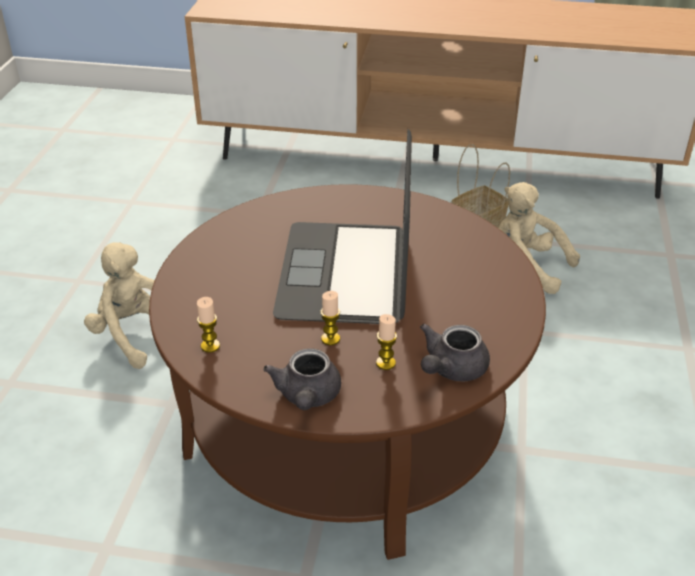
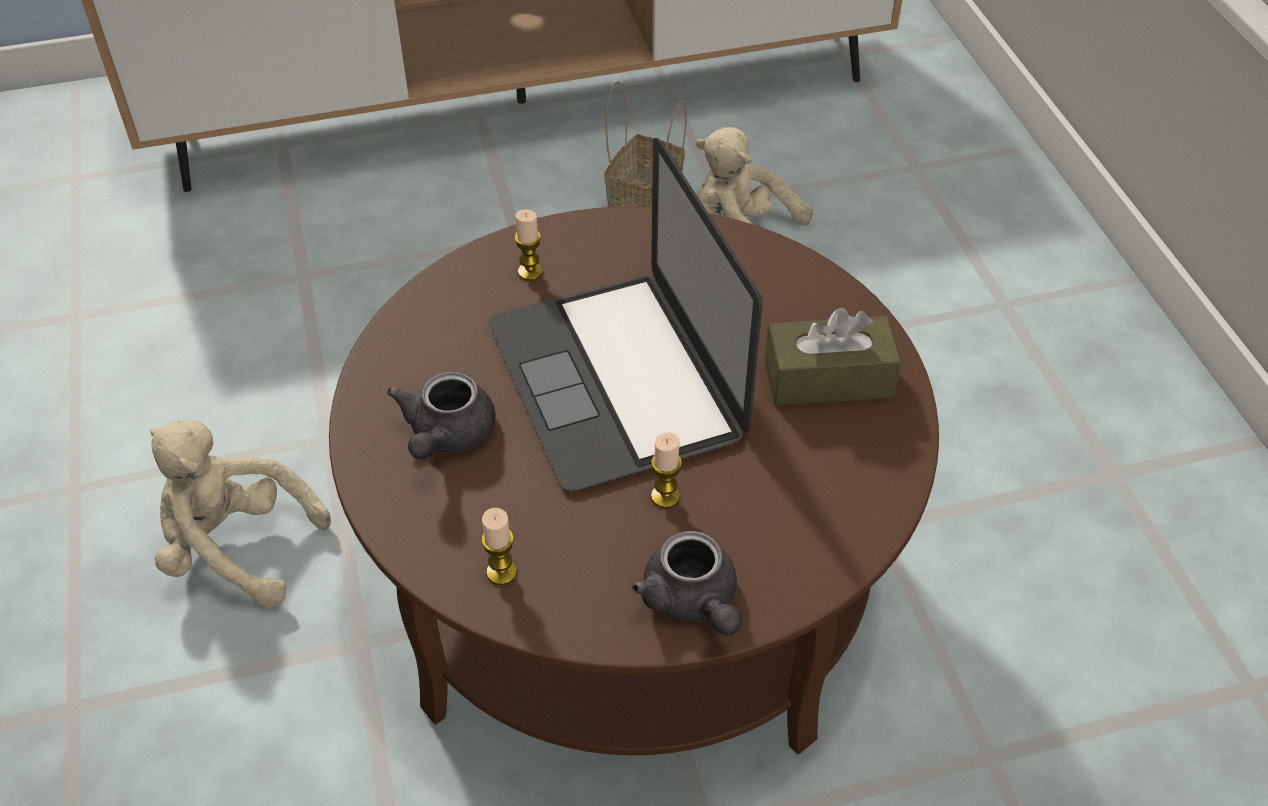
camera: 25 degrees left, 10 degrees up
(385, 363) = (763, 507): candle -> candle (530, 272)
(451, 369) = (853, 485): grey teapot -> grey teapot (446, 436)
(475, 309) = (828, 378): none -> brown tissue box

